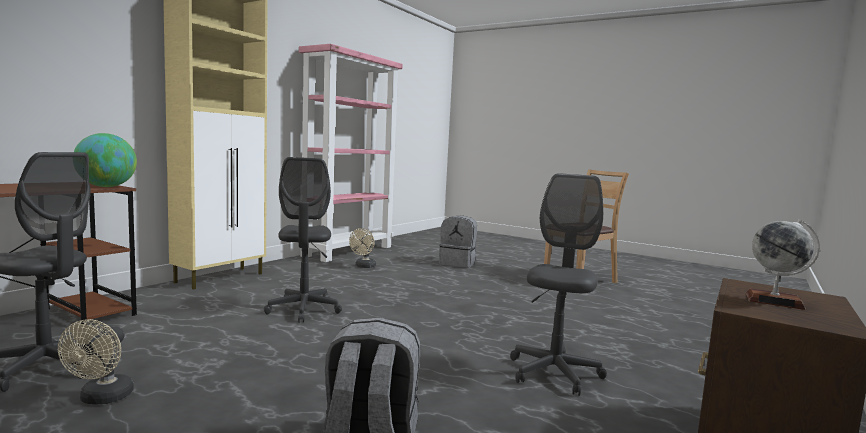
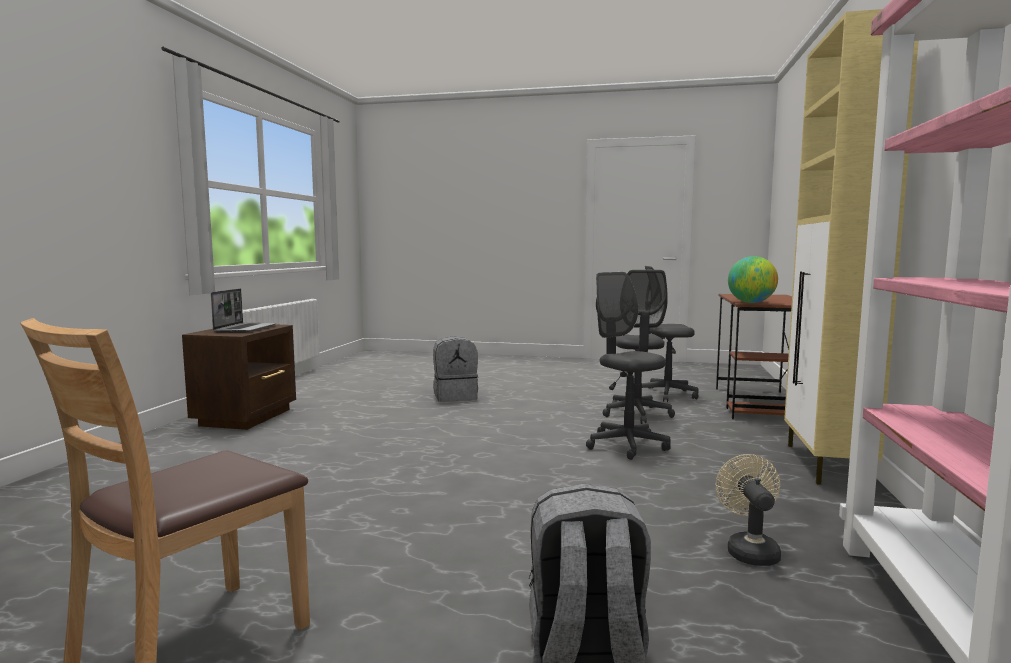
camera: 160 degrees right, 0 degrees up
(102, 399) = (602, 392): beige fan -> none
(554, 373) = (354, 434): grey office chair -> grey office chair (637, 414)
(774, 301) = (245, 329): globe -> laptop

